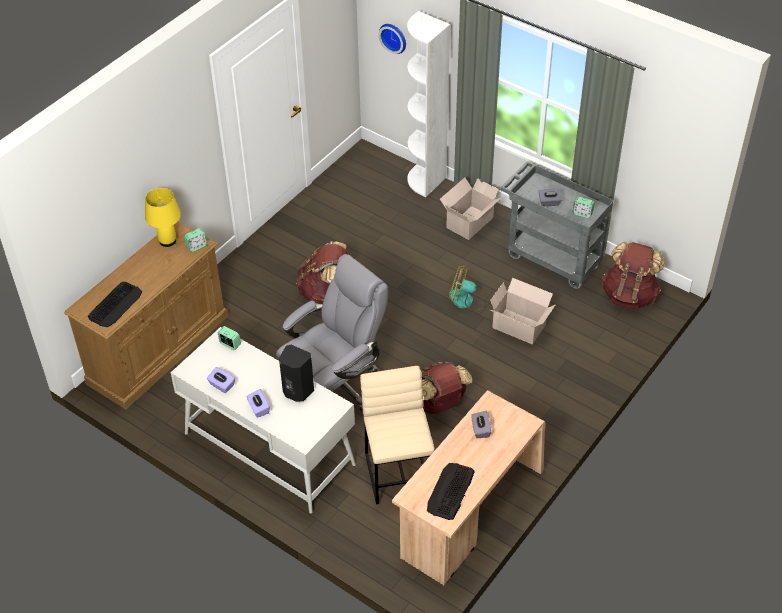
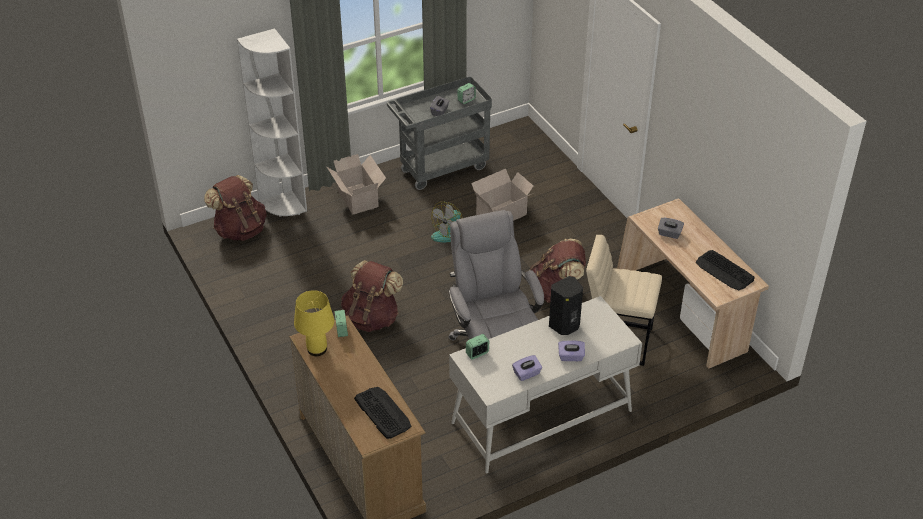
camera: 65 degrees left, 5 degrees down
(394, 37) = (208, 87): wall clock -> none
(629, 295) = (510, 145): brown backpack -> brown backpack (240, 230)

